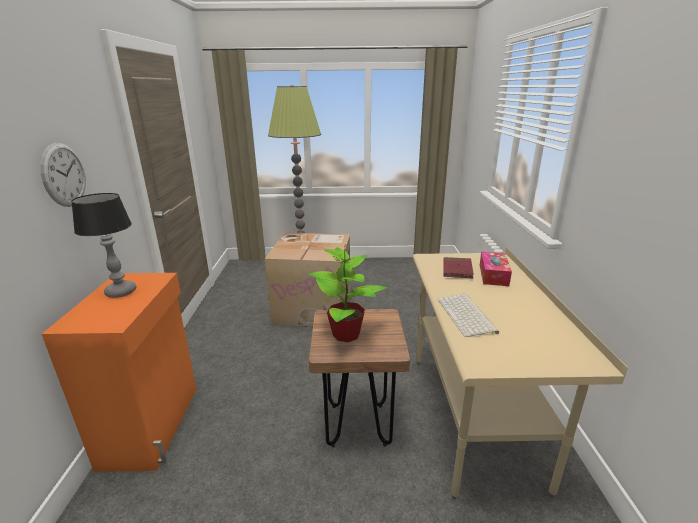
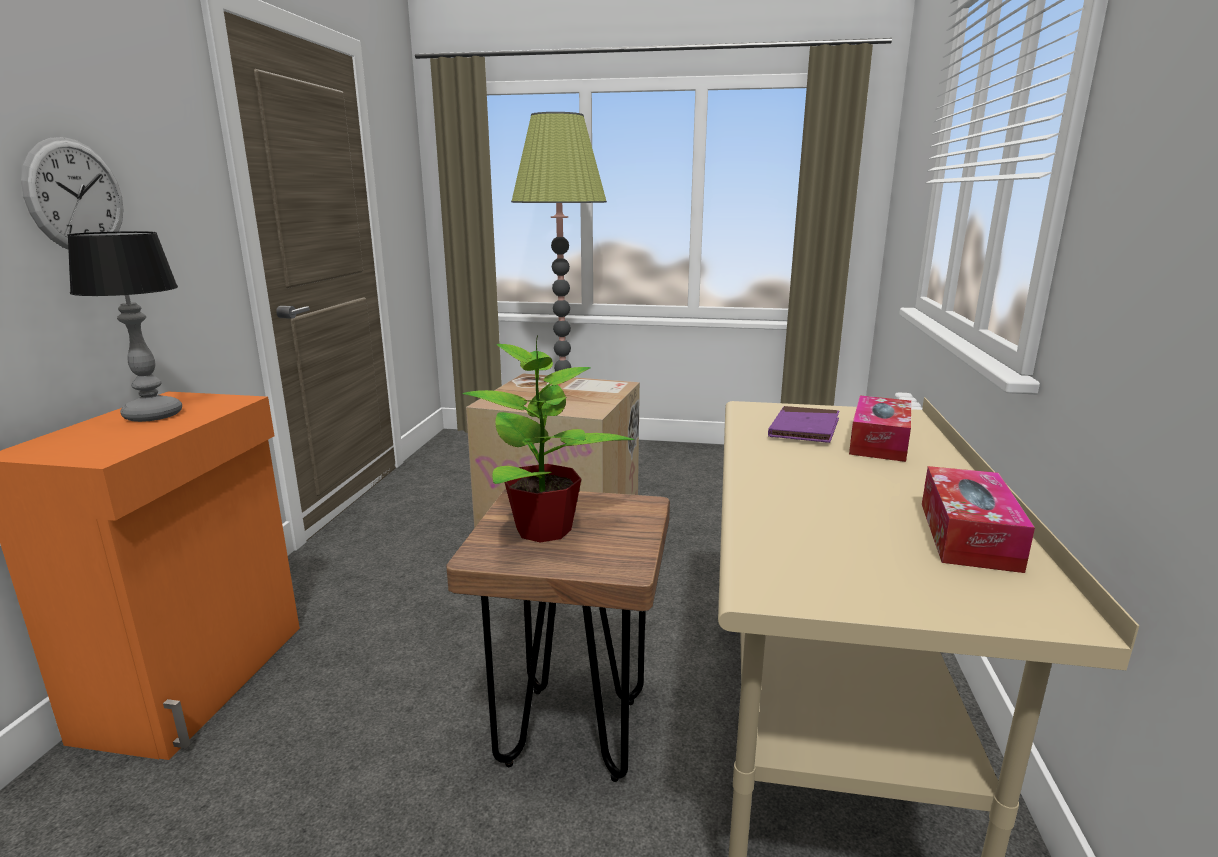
camera: 10 degrees right, 5 degrees down
(457, 270) = (804, 429): red book -> purple book
(467, 316) = (786, 502): keyboard -> none
(548, 326) = (968, 535): none -> tissue box

